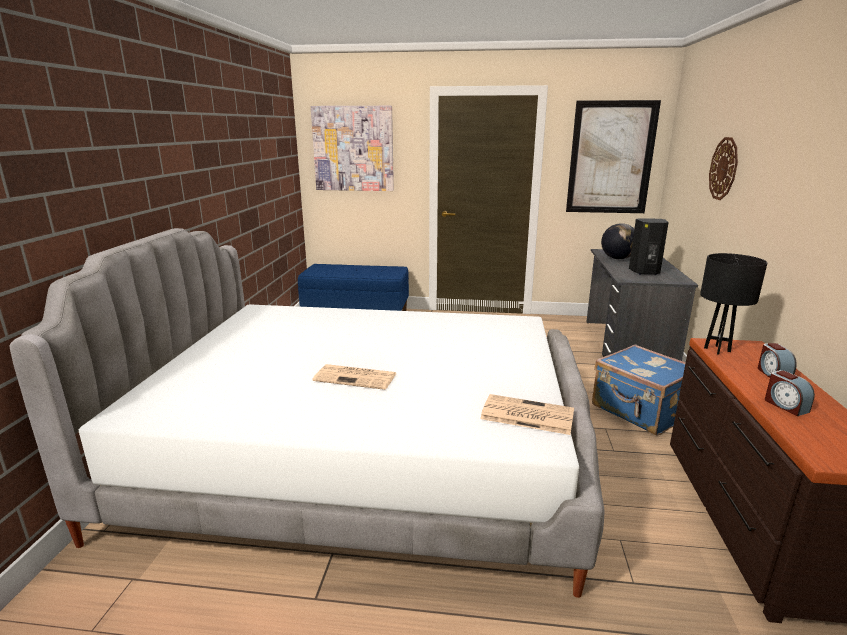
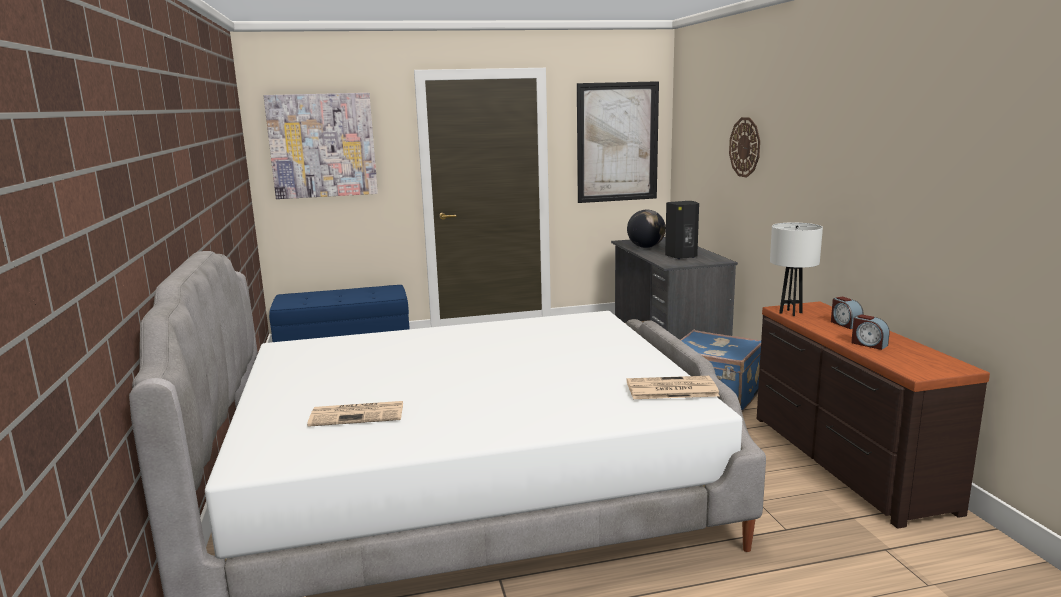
camera: 20 degrees left, 5 degrees down
(356, 377) = (477, 389): newspaper -> newspaper (358, 414)
(717, 349) = (790, 313): black table lamp -> white table lamp

